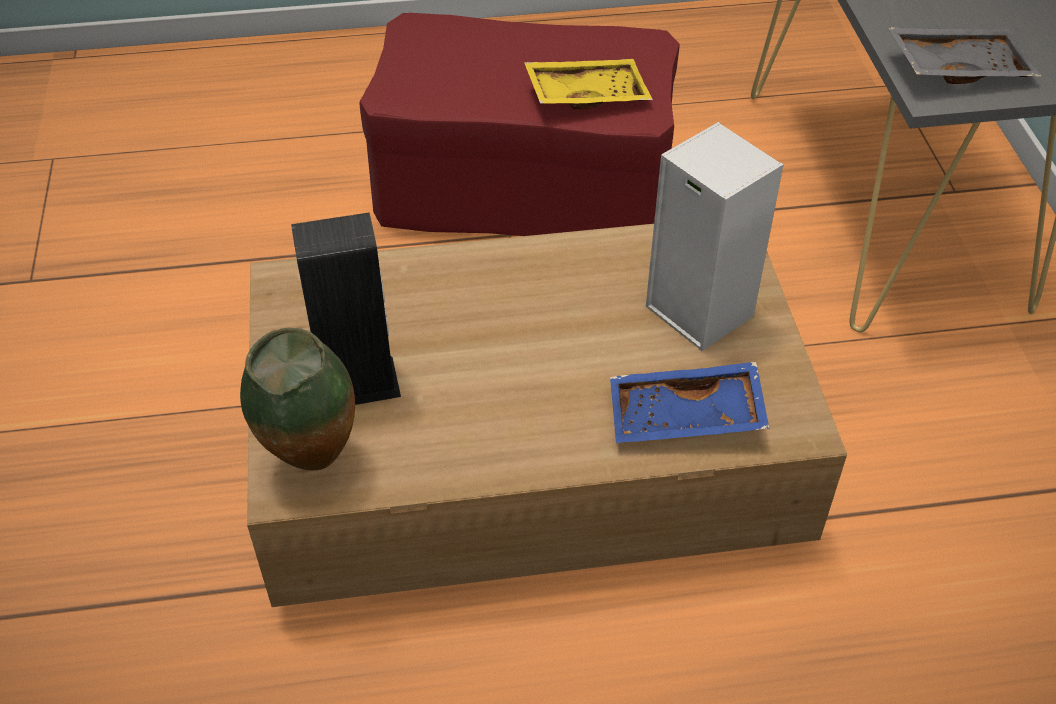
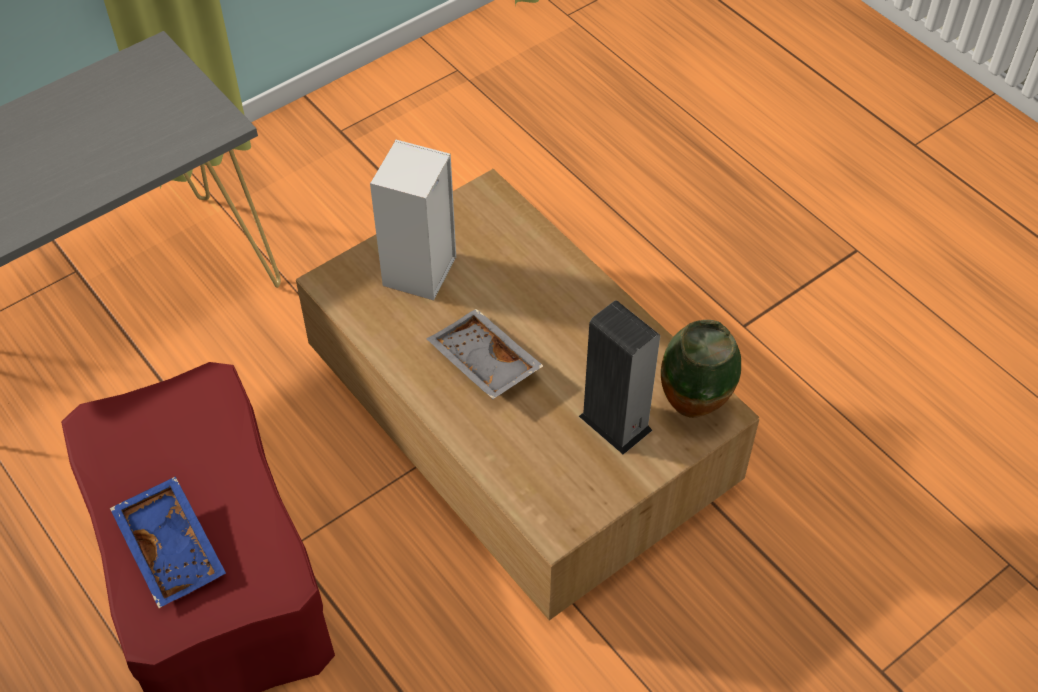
camera: 120 degrees left, 5 degrees up
(586, 94) = (200, 434): yellow tray -> none
(685, 419) = (519, 244): blue tray -> blue tray (173, 548)
(957, 67) = (179, 120): grey tray -> grey tray (482, 363)

